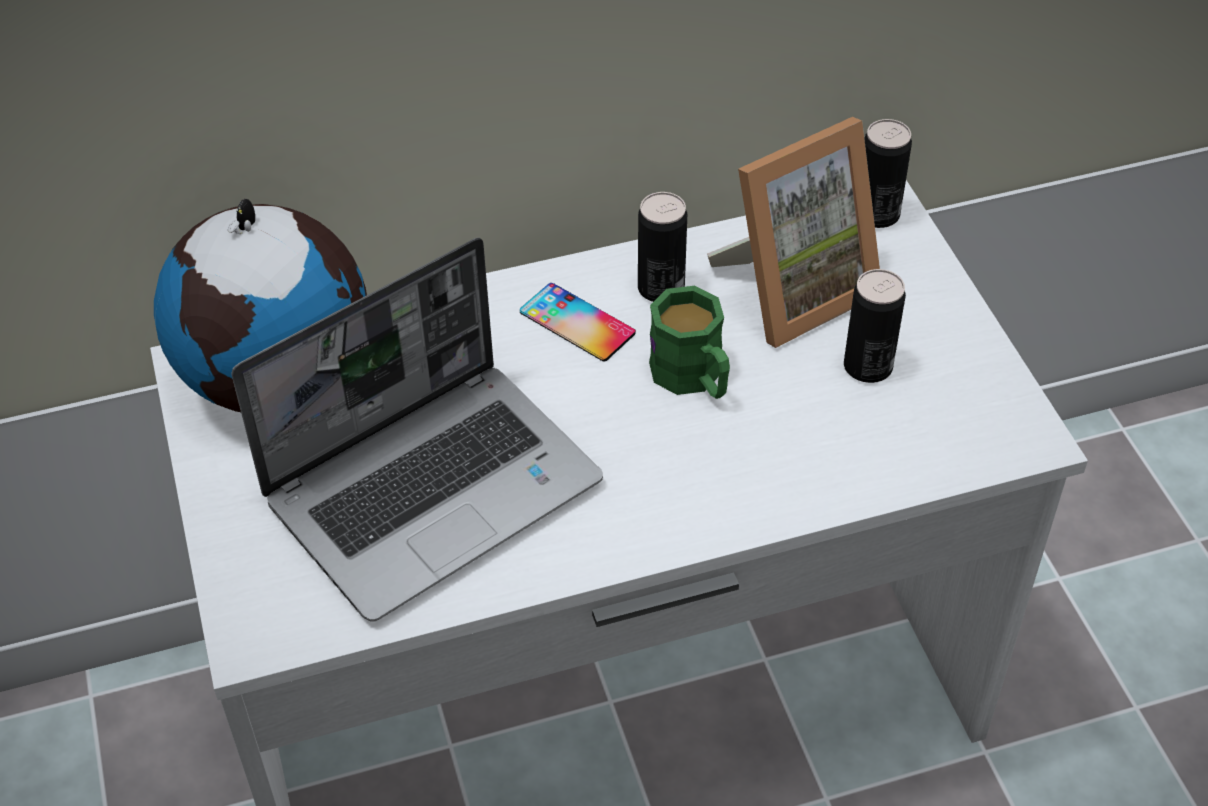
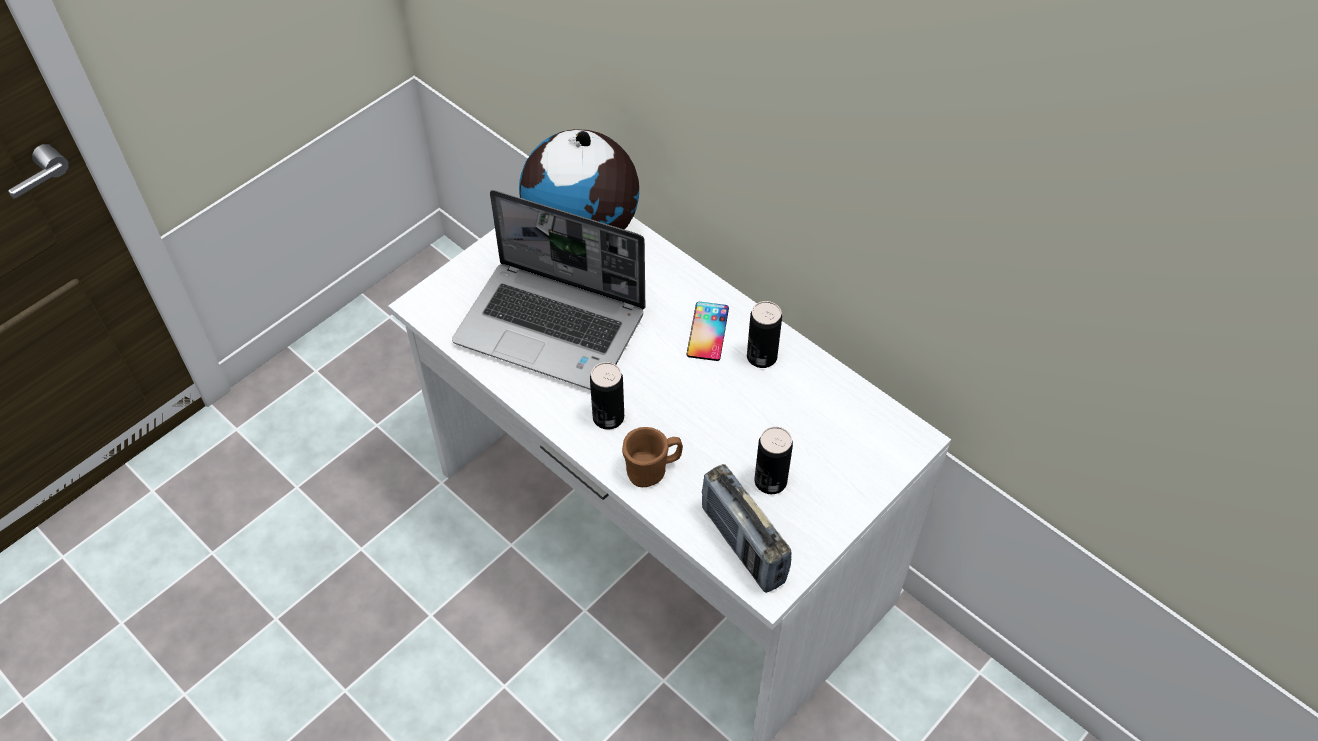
camera: 60 degrees right, 5 degrees up
(693, 378) = (703, 402): green mug -> none
(773, 480) = (652, 470): none -> brown mug
(793, 290) = (807, 420): picture frame -> none
(877, 214) = (905, 436): can -> can (608, 417)
(952, 437) = (742, 545): none -> radio

